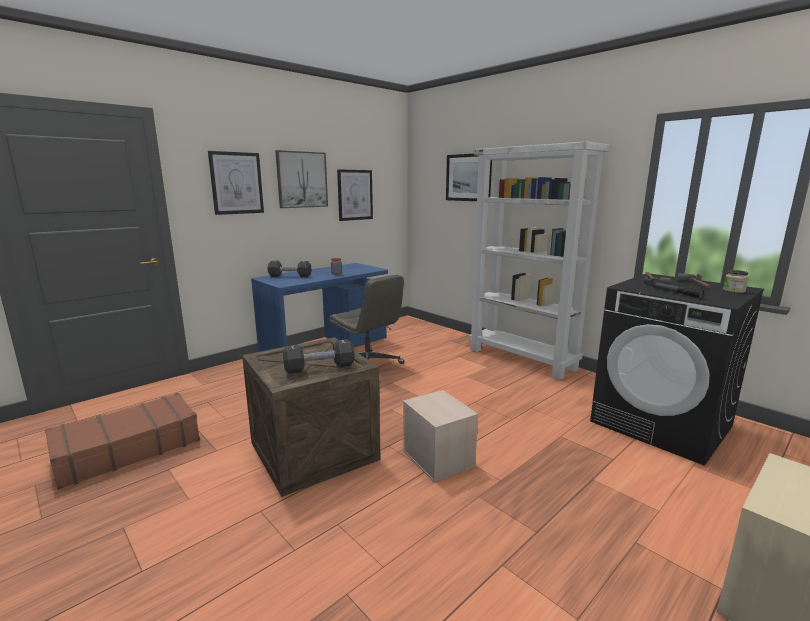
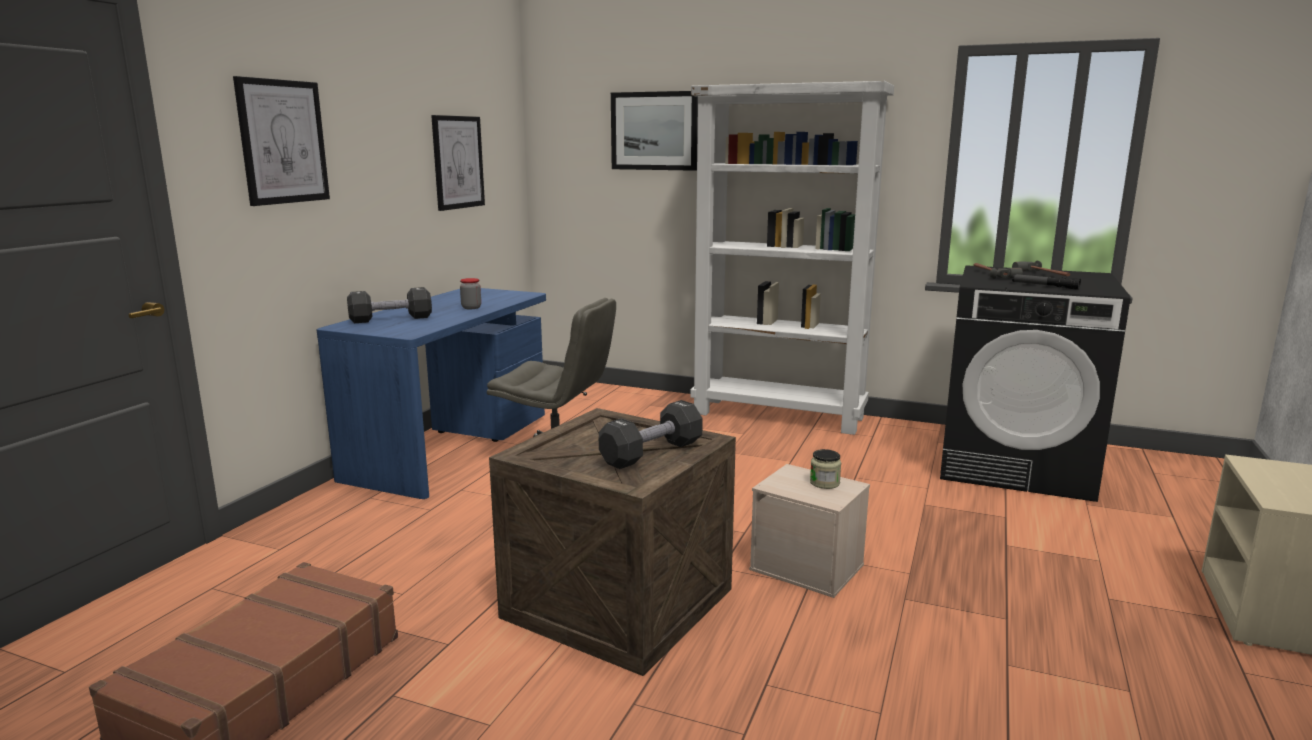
camera: 25 degrees left, 0 degrees up
(302, 179) = (382, 134): picture -> none
(734, 290) = (1091, 278): jar -> jar (824, 483)

